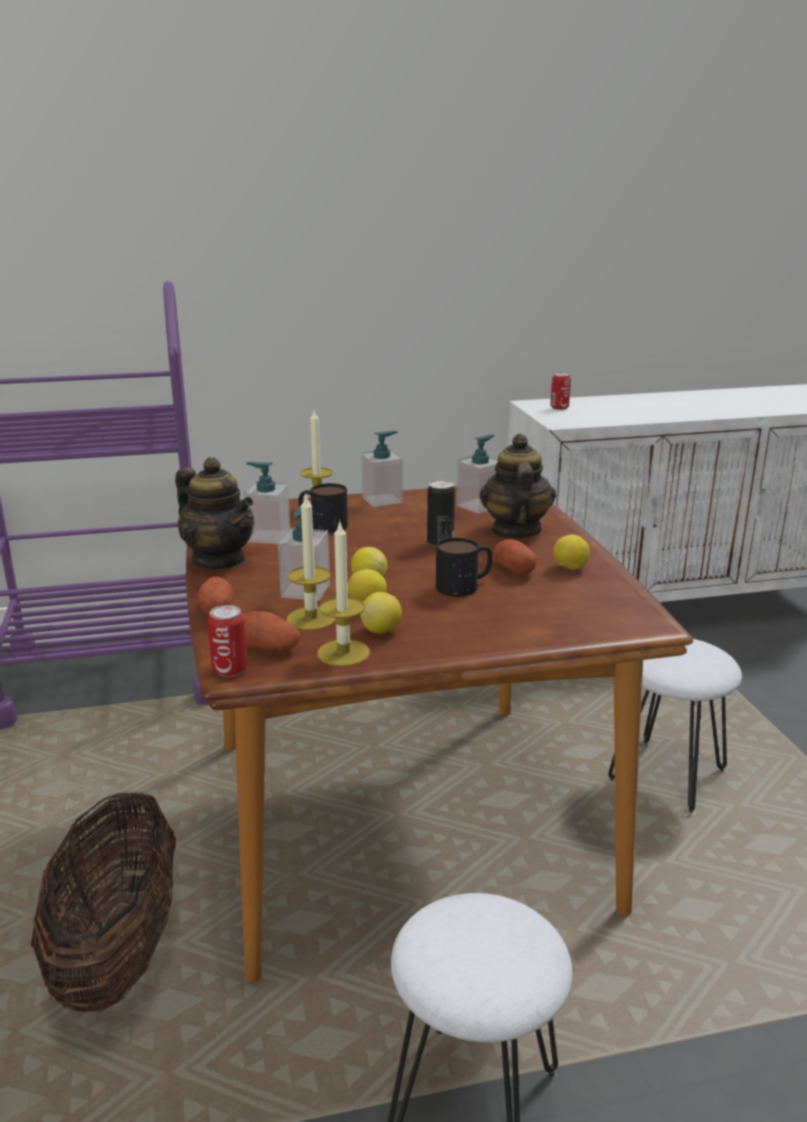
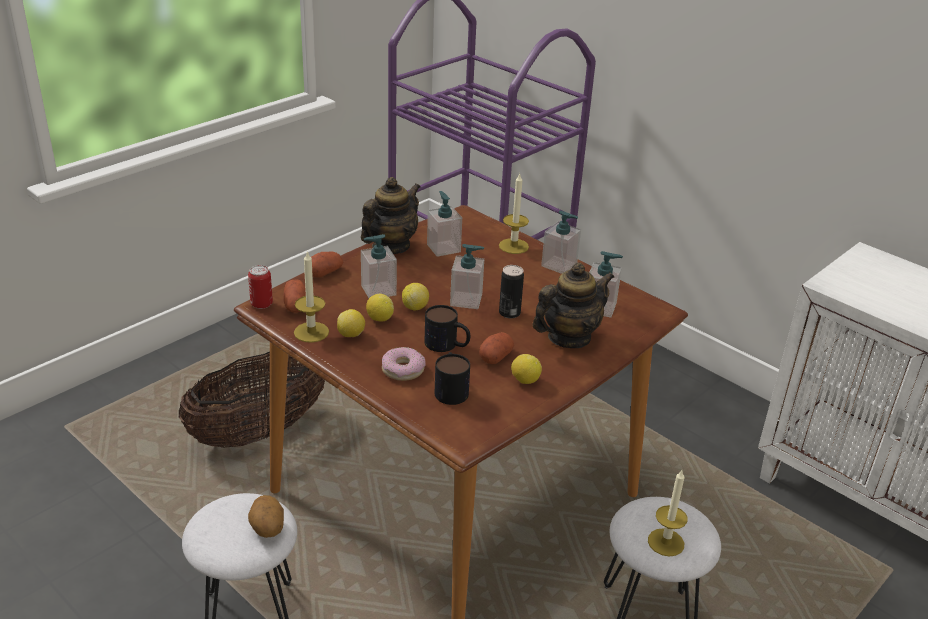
camera: 55 degrees right, 10 degrees up
(219, 560) = (390, 246): teapot -> teapot turned 150 degrees counterclockwise
(311, 619) = (343, 306): candle -> candle (666, 542)
(322, 524) = (485, 259): mug -> mug (450, 388)
(389, 554) = (466, 300): none -> soap dispenser
(488, 620) = (403, 369): none -> donut
(508, 919) = (267, 529): none -> potato
(559, 408) = (878, 272): can -> none

